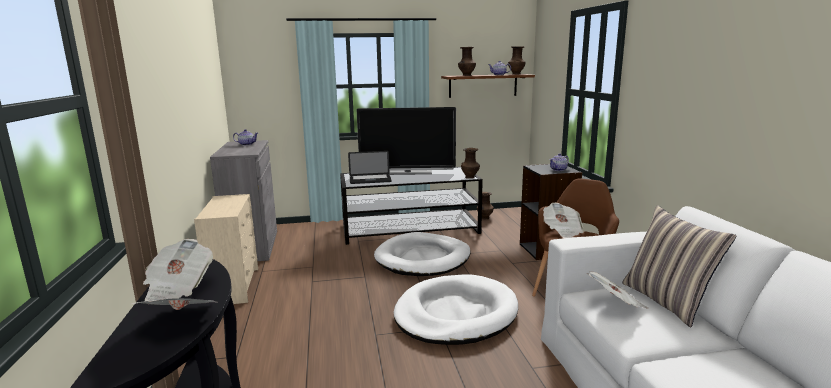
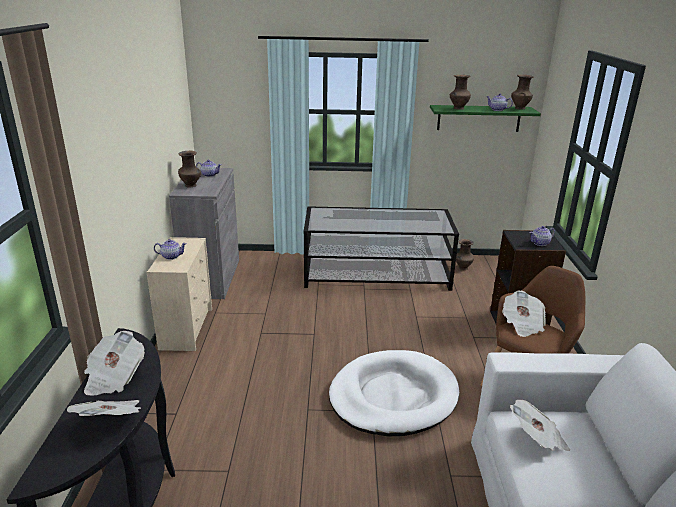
camera: 10 degrees right, 10 degrees up
(217, 208) = (171, 256): none -> teapot
(370, 180) = (336, 221): laptop -> none
(407, 172) = (379, 214): television -> none
(423, 258) = (379, 318): white dog bed -> none
(470, 177) = (446, 230): brown vase -> brown vase (191, 186)
(483, 85) = (479, 118): brown shelf -> green shelf
(667, 301) = (595, 444): pillow -> none

